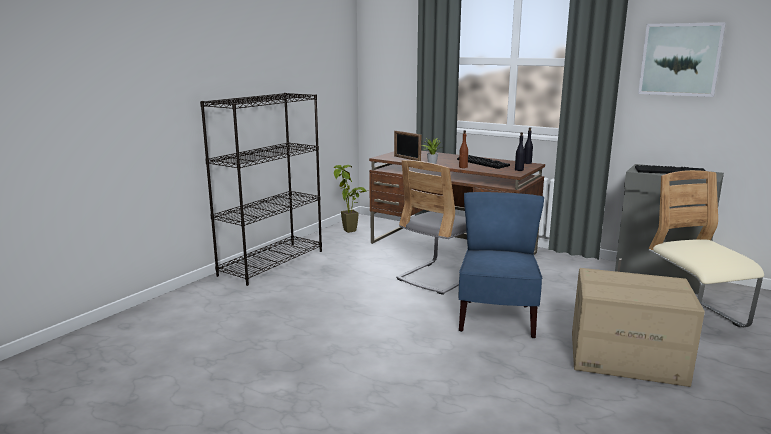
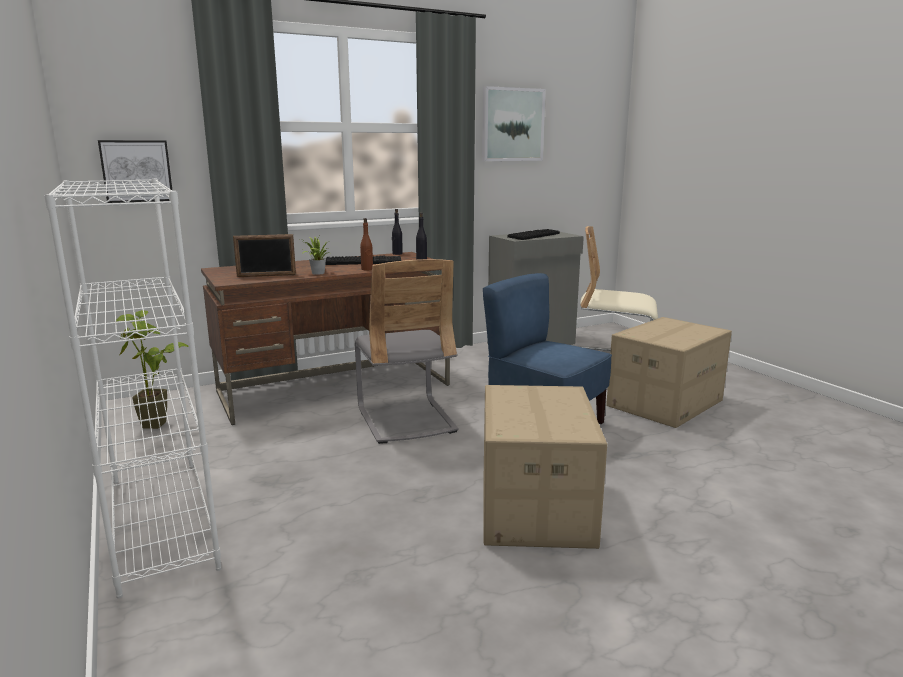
camera: 60 degrees left, 0 degrees up
(272, 262) = (160, 520): black bookcase -> white bookcase
(373, 339) = (534, 506): none -> cardboard box
(388, 86) = (136, 171): none -> picture

